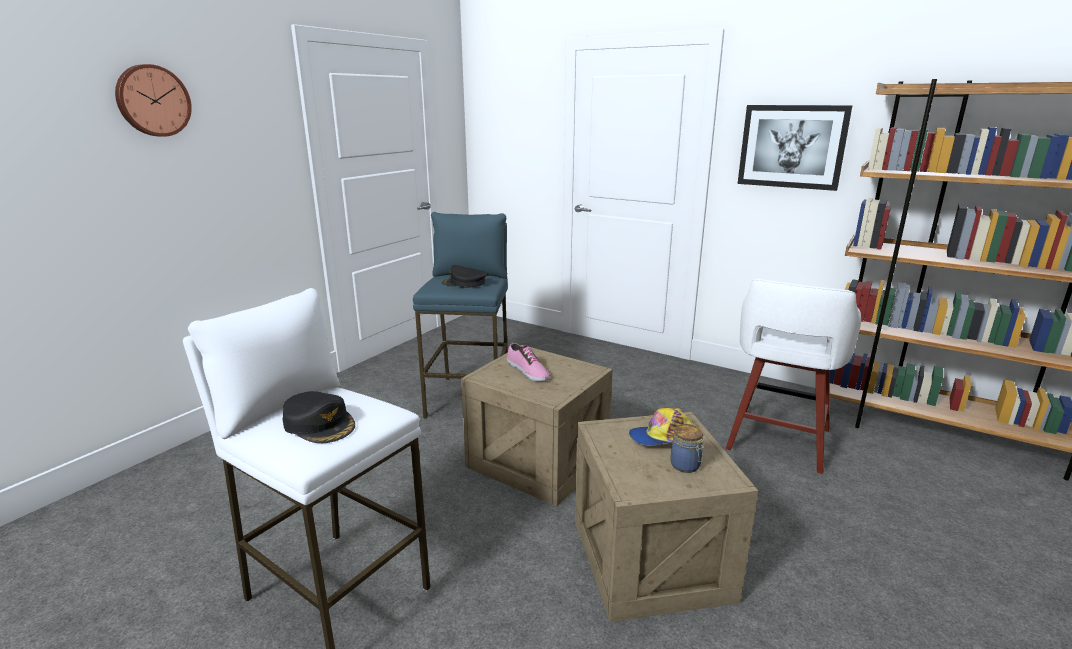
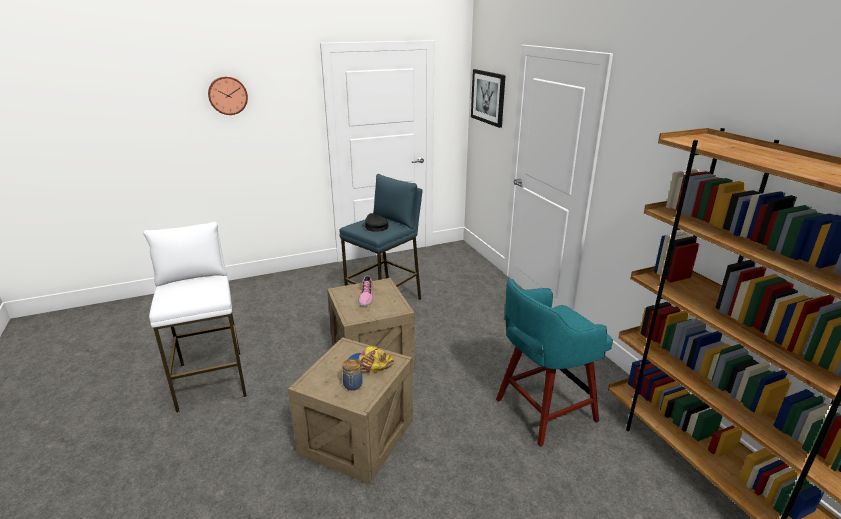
camera: 35 degrees right, 5 degrees up
(320, 424) = (185, 292): black cap -> none
(777, 441) = (543, 411): white stool -> turquoise stool
(792, 146) = (646, 168): picture -> picture (488, 97)

